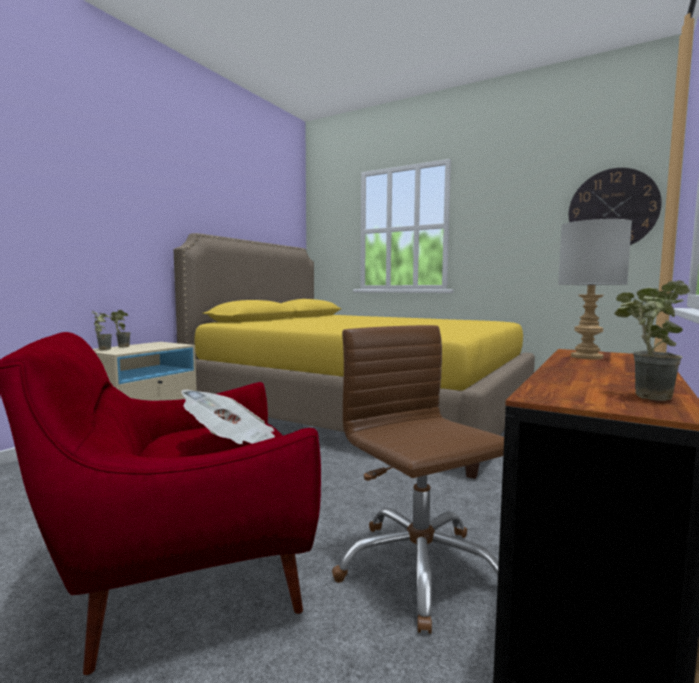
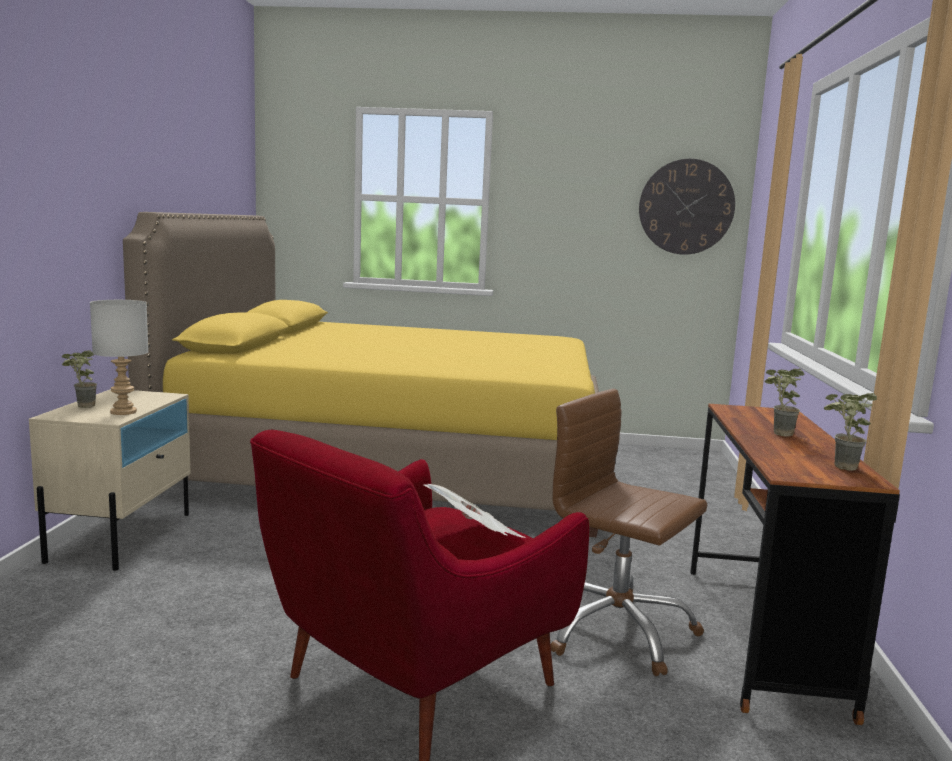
camera: 25 degrees left, 5 degrees up
(102, 349) = (66, 414): potted plant -> potted plant (777, 433)
(587, 357) = (749, 417): grey table lamp -> grey table lamp (124, 412)

